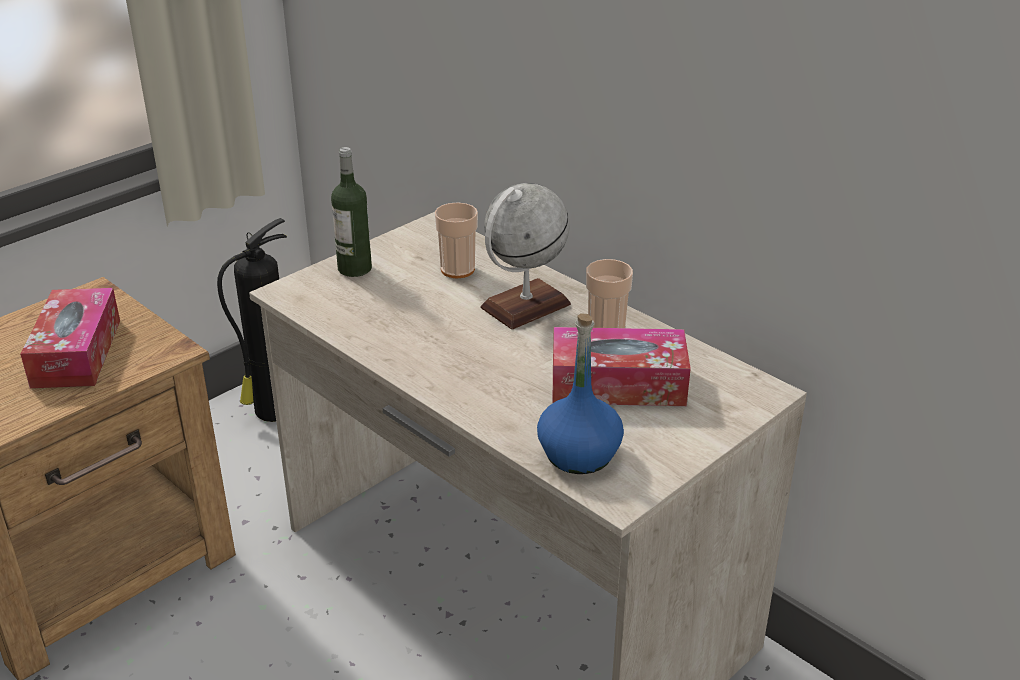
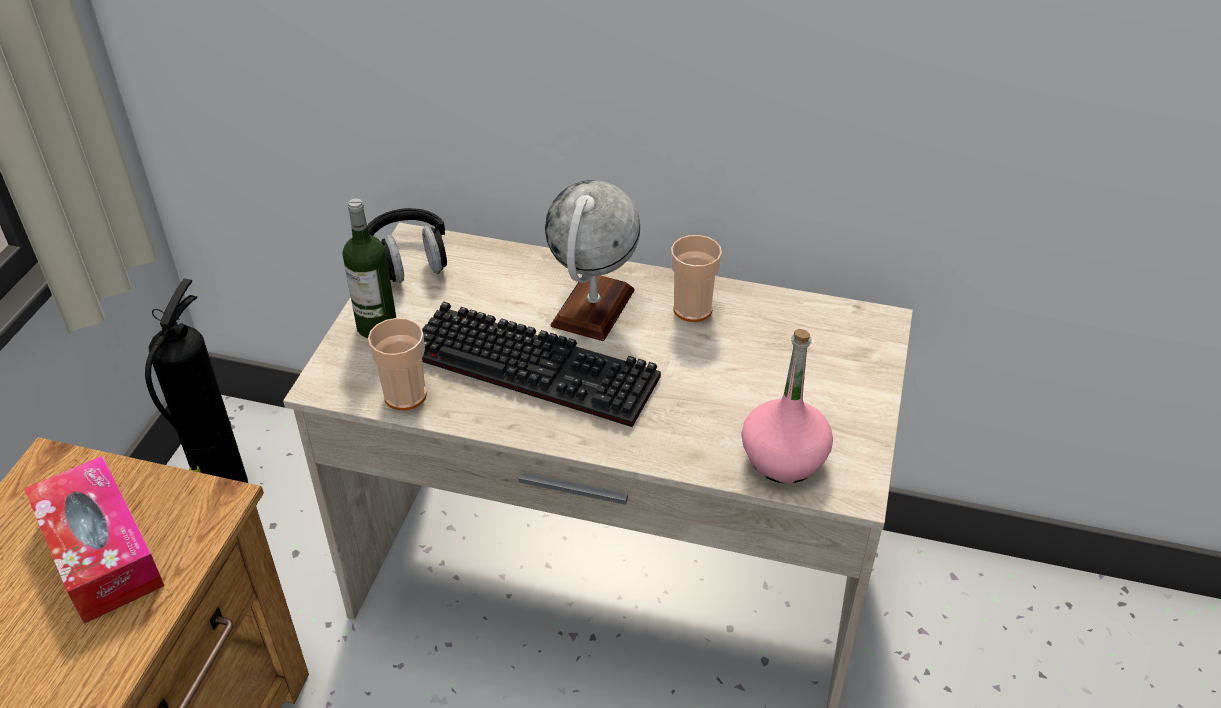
camera: 30 degrees left, 10 degrees up
(417, 236) = (409, 260): none -> black headphones
(446, 329) = (539, 365): none -> keyboard
(457, 270) = (488, 288): cup -> cup (405, 395)
(579, 454) = (783, 458): blue bottle -> pink bottle
(618, 384) = (752, 365): tissue box -> none

